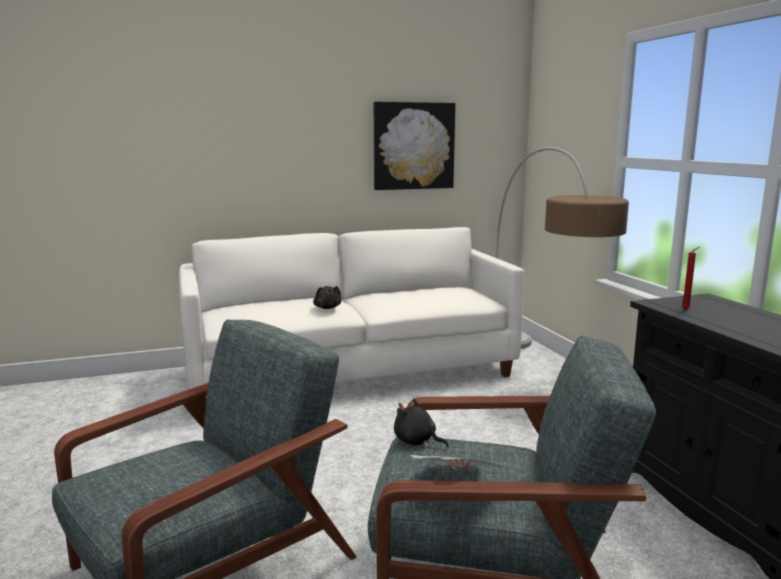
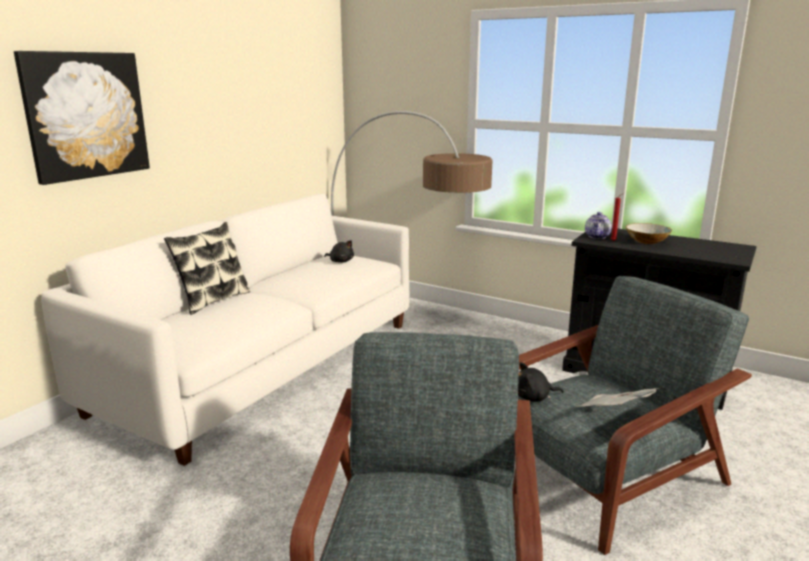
camera: 40 degrees left, 5 degrees up
(300, 298) = (213, 300): none -> pillow
(327, 308) = (268, 303): black plush toy -> black plush toy (340, 261)
(413, 146) = (261, 113): picture -> picture (86, 115)
(677, 302) = (597, 236): none -> teapot
(733, 318) = (646, 241): none -> bowl

